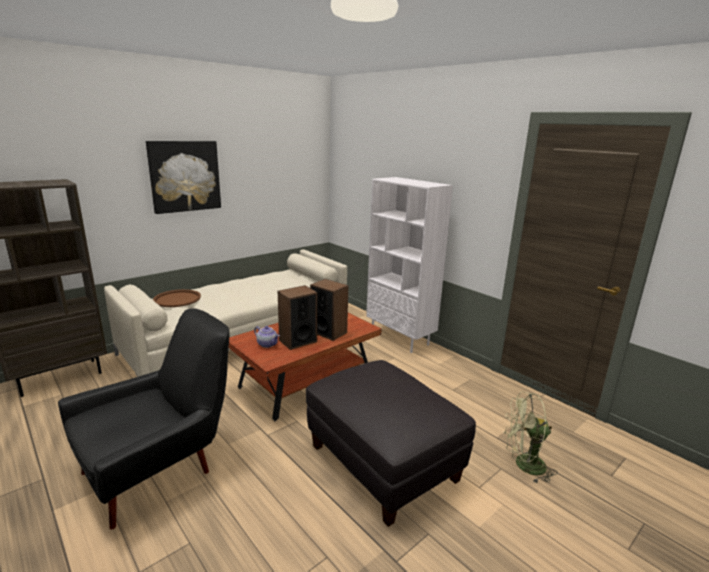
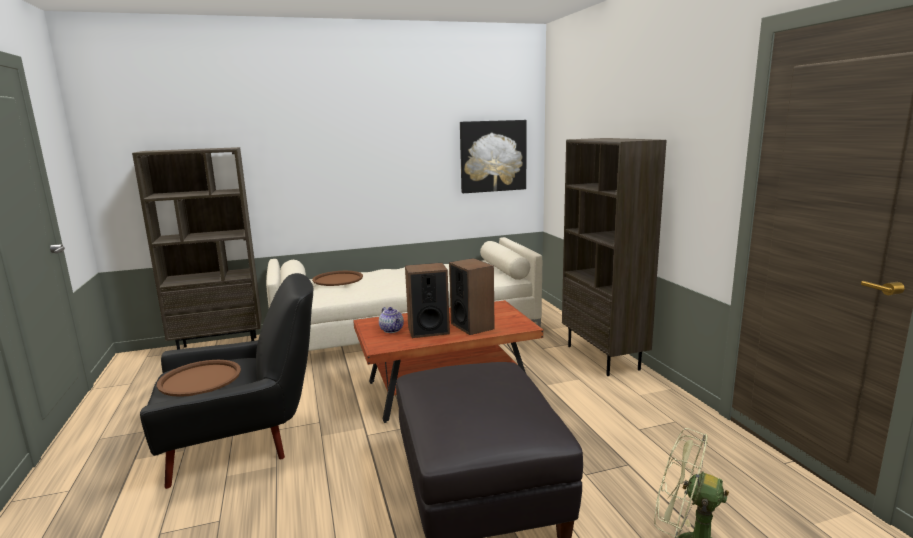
camera: 25 degrees right, 5 degrees down
(121, 421) = (200, 379): none -> brown tray
(185, 176) = (360, 145): picture -> picture (493, 156)
(400, 338) = (604, 357): white bookcase -> brown bookcase

